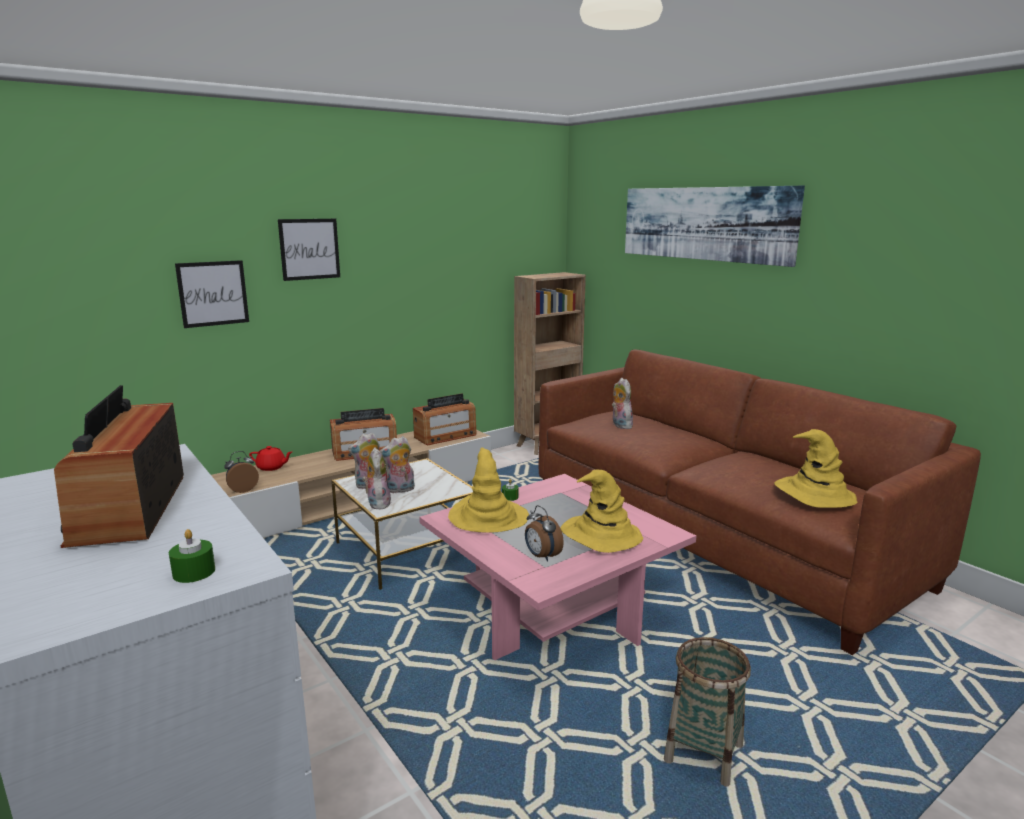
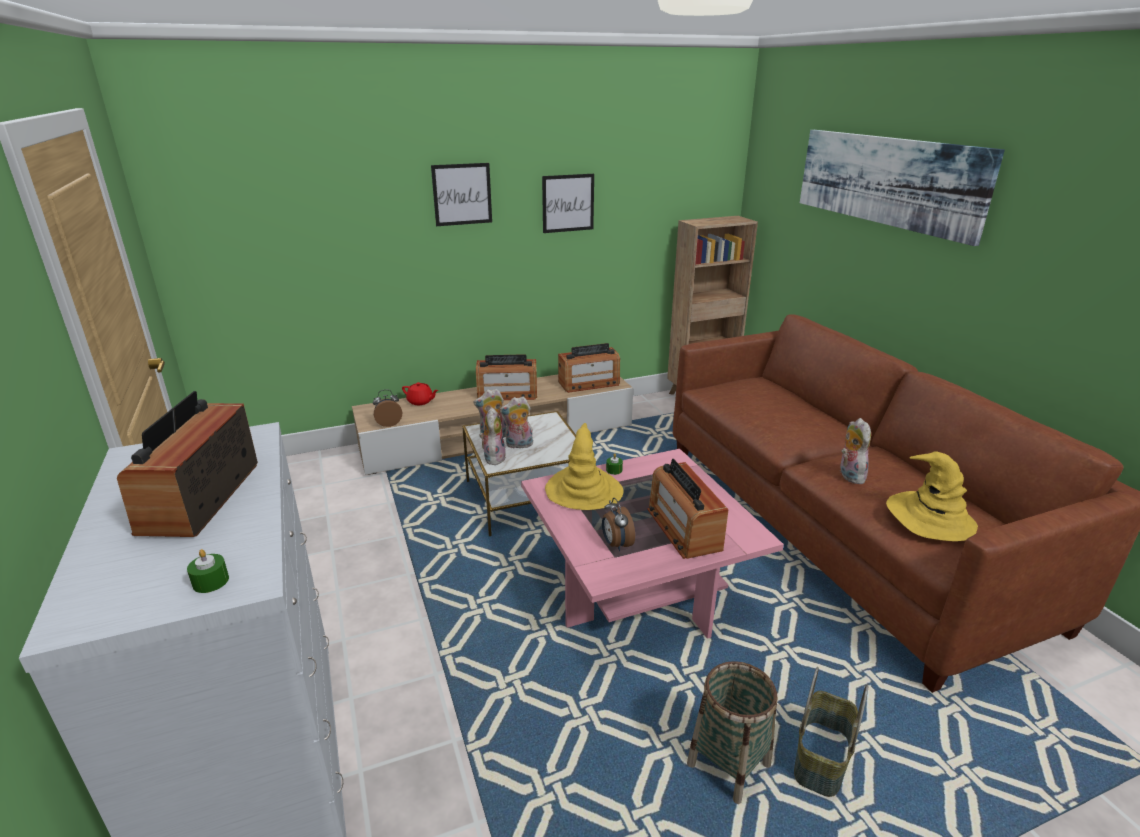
camera: 15 degrees right, 10 degrees up
(213, 293) = (369, 238): picture -> picture (568, 203)
(600, 535) = (683, 529): yellow hat -> radio
(620, 425) = (755, 399): plush toy -> plush toy (849, 475)
(783, 729) = (820, 758): none -> basket

